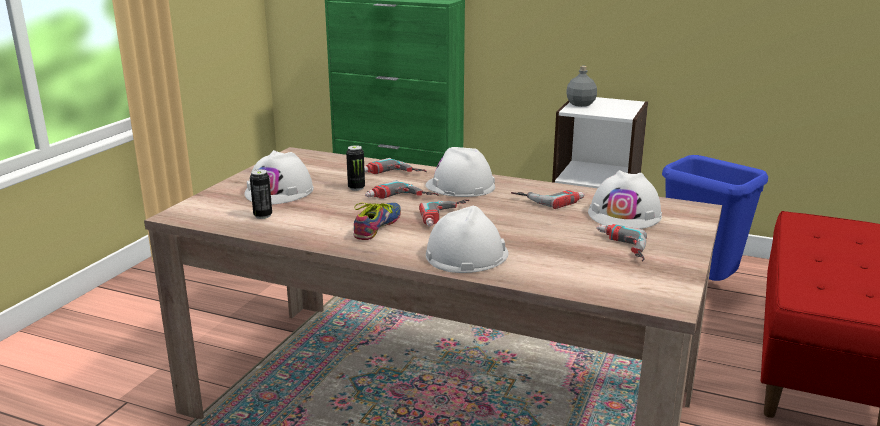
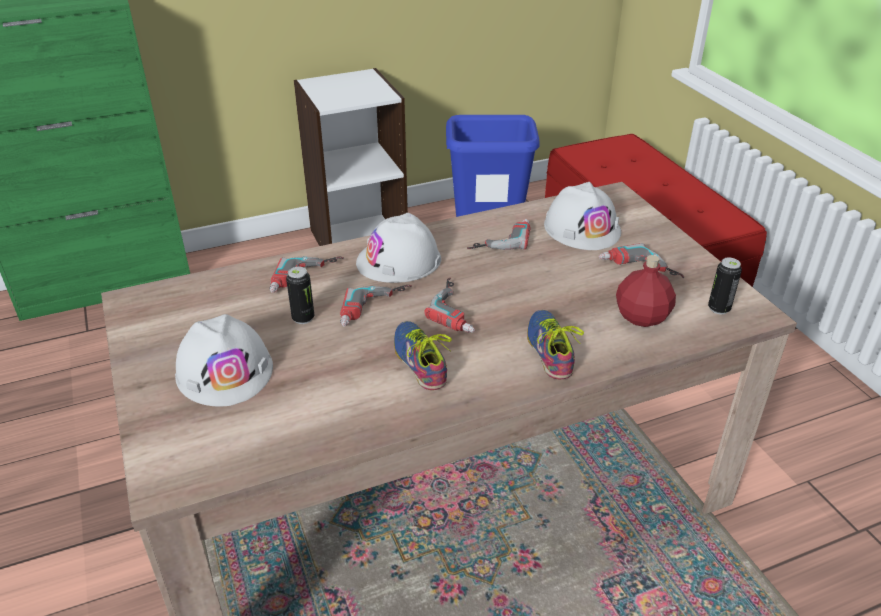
camera: 45 degrees left, 15 degrees up
(263, 215) = (274, 419): can -> can (719, 308)
(466, 254) = (553, 349): white hard hat -> shoe
(565, 267) = (642, 316): none -> red bottle
(580, 104) = (323, 93): grey bottle -> none

